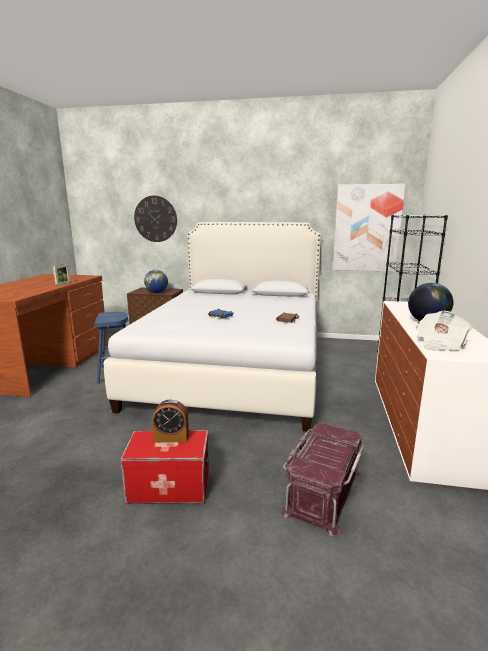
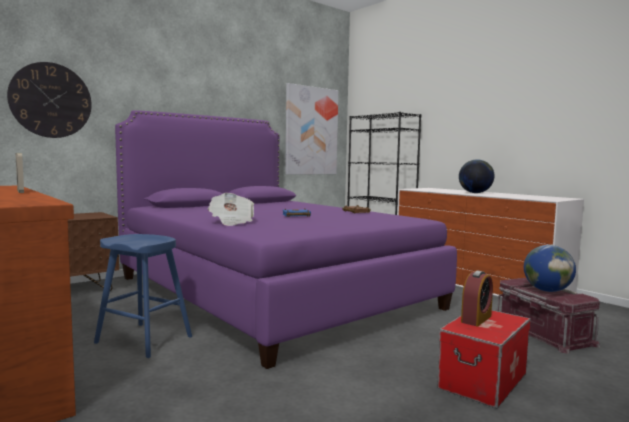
camera: 50 degrees left, 10 degrees down
(156, 292) = (81, 217): globe -> globe (547, 290)
(234, 367) = (270, 292): white bed -> purple bed
(439, 344) = (530, 197): newspaper -> newspaper (231, 222)

